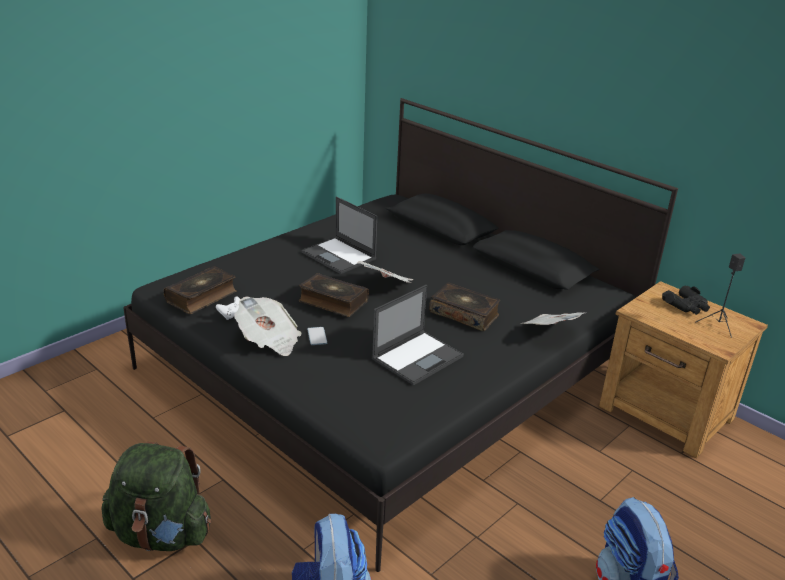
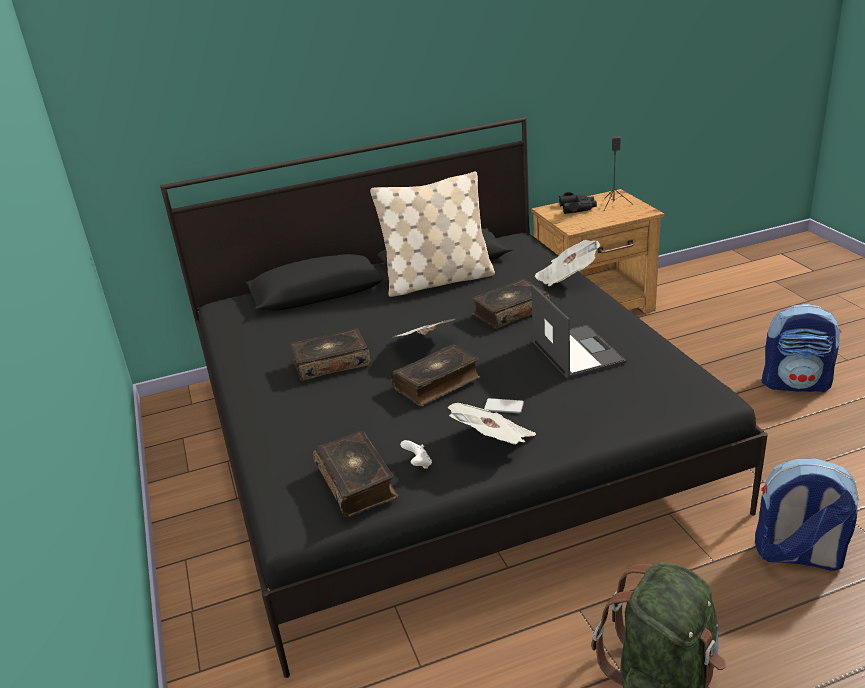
camera: 60 degrees left, 0 degrees up
(339, 256) = (331, 363): laptop -> book
(495, 271) = (438, 281): none -> beige pillow

